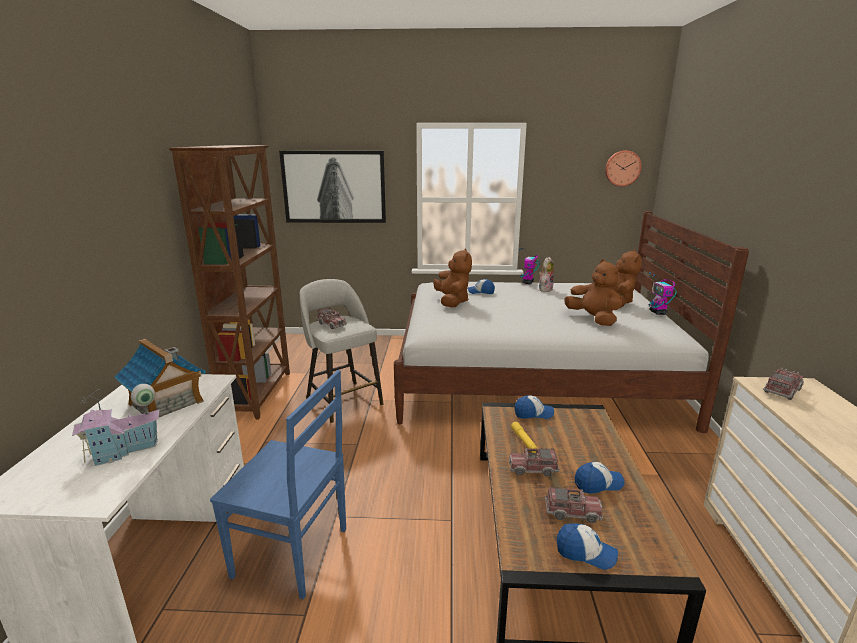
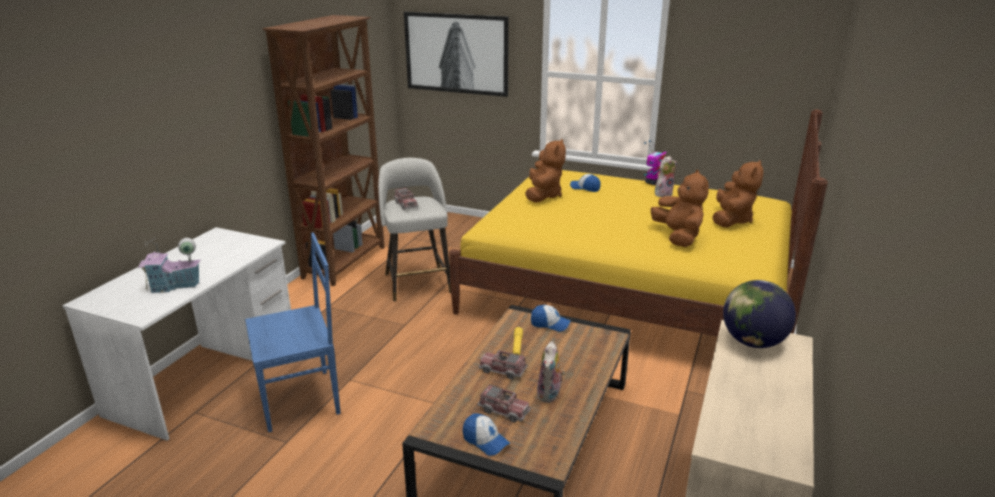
camera: 20 degrees right, 5 degrees up
(166, 403) = (220, 256): toy house -> none
(294, 553) = (302, 399): blue chair -> blue chair turned 60 degrees counterclockwise
(532, 377) = (628, 292): white bed -> yellow bed
(598, 484) = (550, 395): cap -> plush toy
(622, 168) = (790, 52): wall clock -> none
(658, 313) = (769, 240): toy robot -> none
(782, 391) = (752, 342): toy truck -> globe

